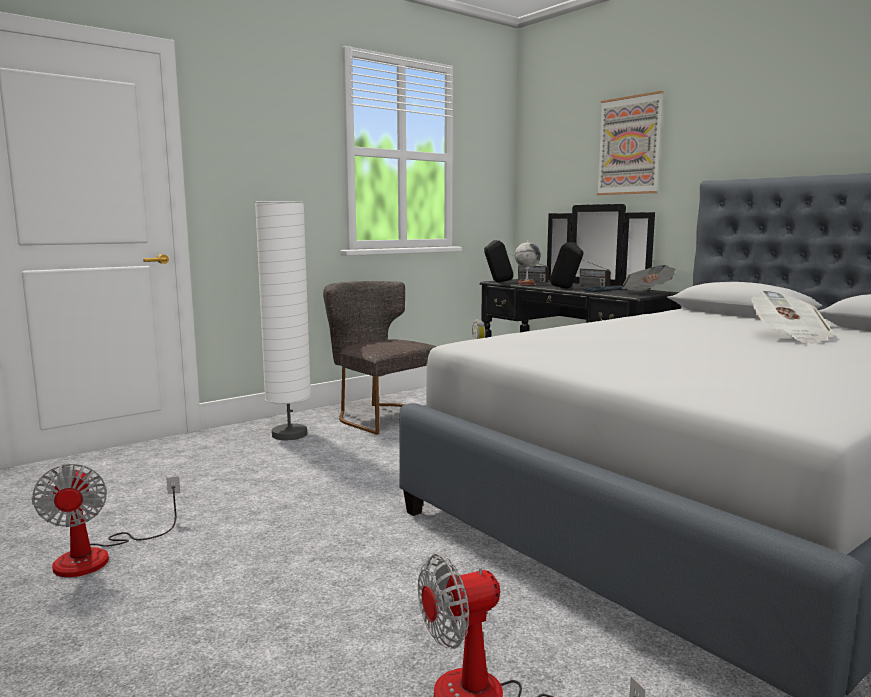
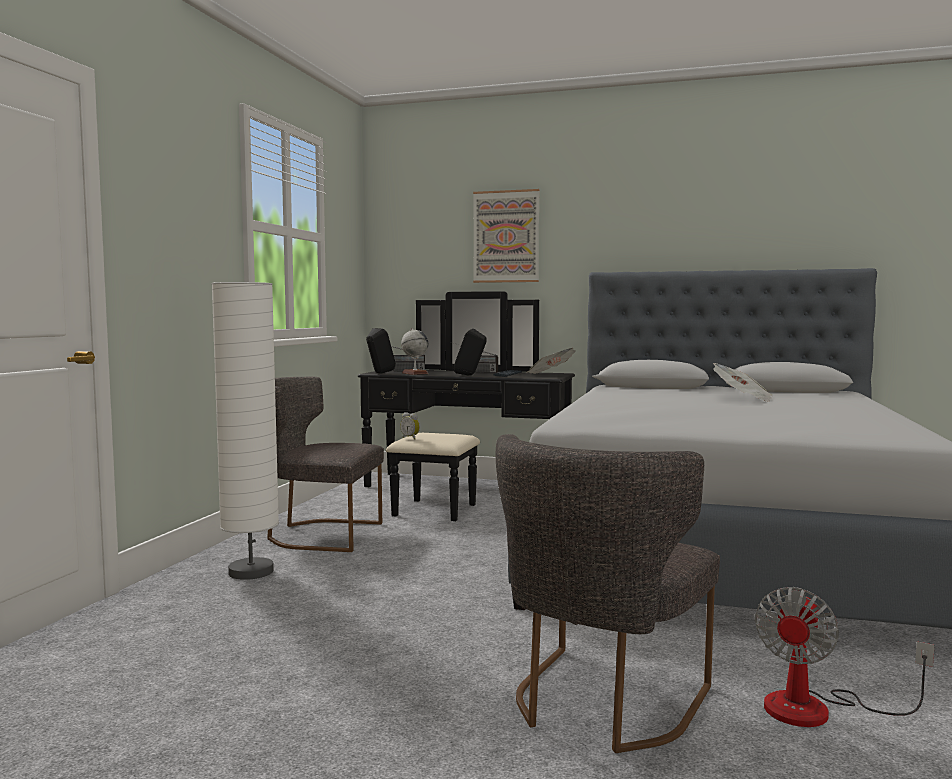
camera: 35 degrees left, 5 degrees down
(100, 555) = (279, 739): fan -> none
(317, 615) = (601, 705): none -> grey chair

